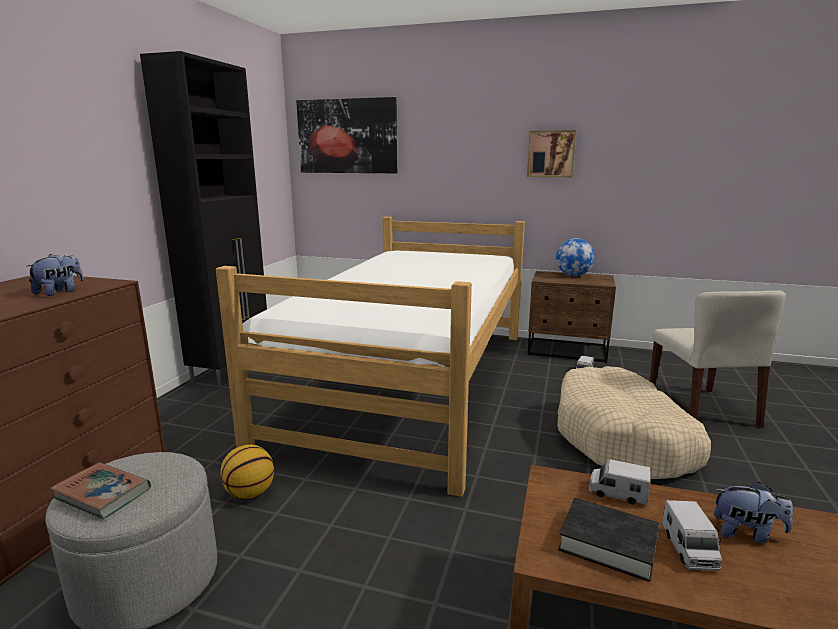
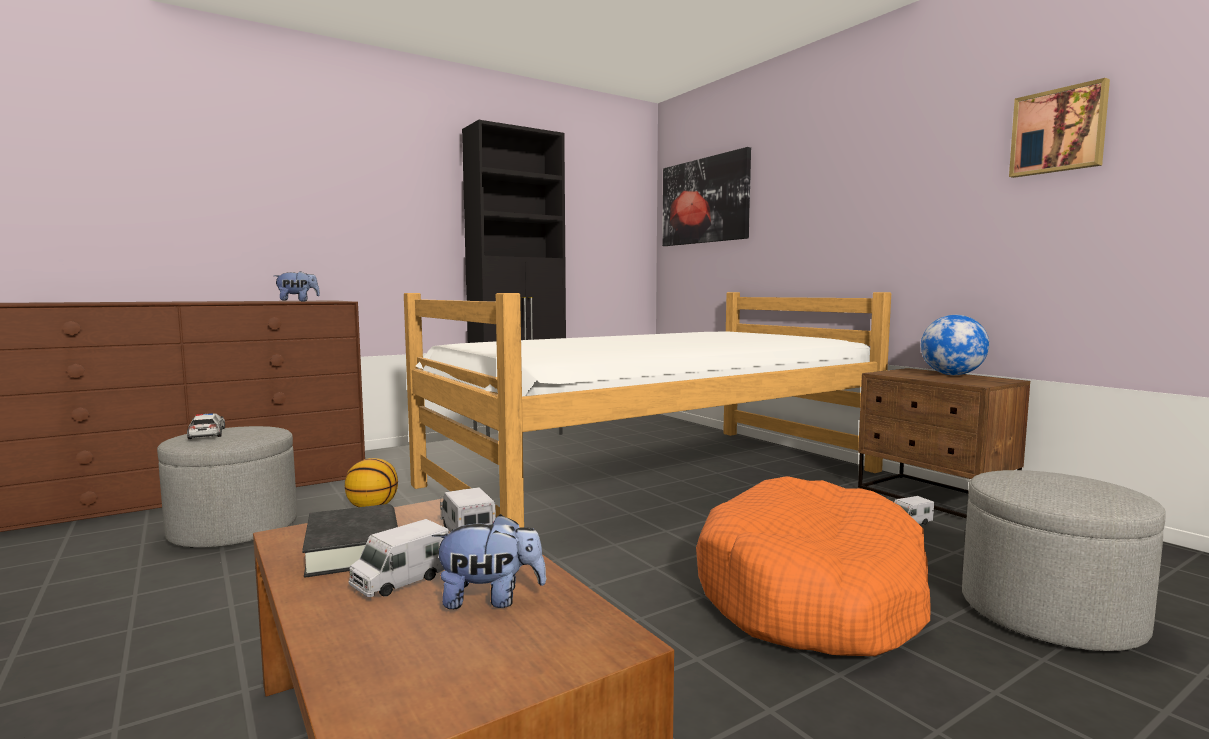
camera: 40 degrees right, 10 degrees down
(103, 494) = (207, 434): book -> toy car
(551, 154) = (930, 190): picture -> picture (1058, 131)
(623, 439) = (812, 594): beige dog bed -> orange dog bed
(702, 409) = (1049, 613): beige chair -> grey ottoman
(746, 533) = (490, 599): plush toy -> plush toy turned 60 degrees counterclockwise

